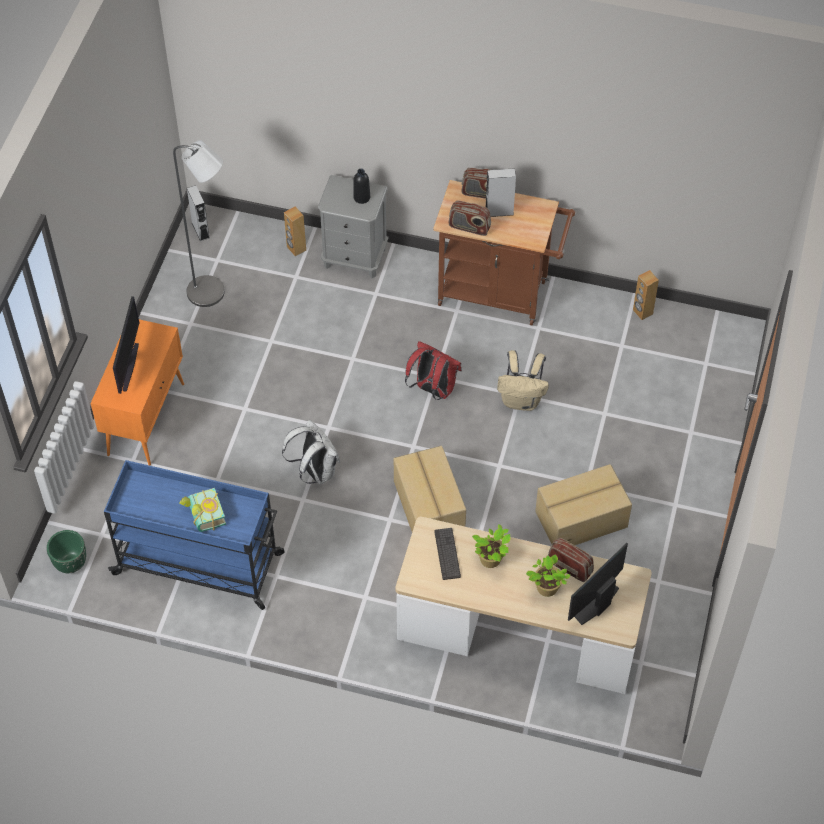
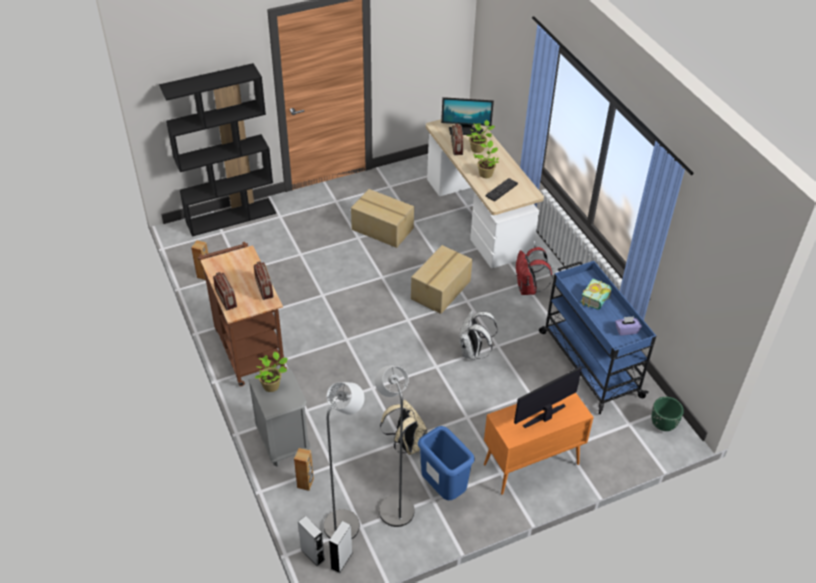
camera: 130 degrees left, 10 degrees down
(143, 507) = (626, 330): none -> purple tissue box
(191, 338) = (444, 488): none -> blue trash can
(233, 253) = (345, 520): none -> grey floor lamp
(361, 197) = (272, 385): black bottle -> potted plant
(433, 389) = (357, 335): red backpack -> red backpack (528, 289)
(499, 212) = (236, 282): grey speaker -> grey speaker (312, 554)
(521, 400) = (325, 292): beige backpack -> beige backpack (406, 444)
(728, 385) = (231, 217): none -> black bookcase

